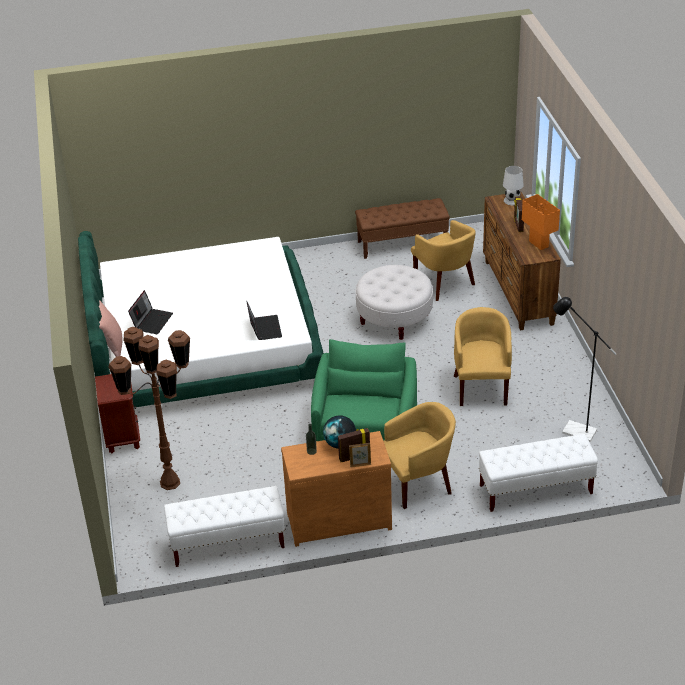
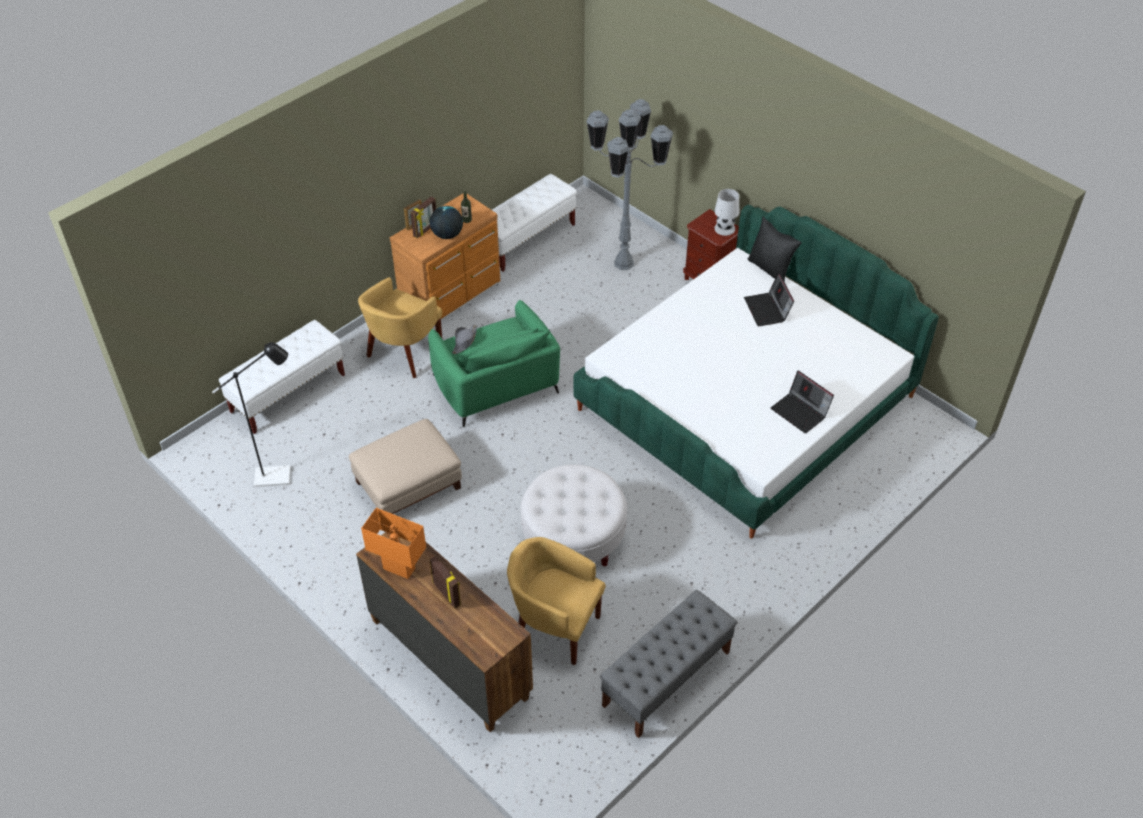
camera: 145 degrees right, 10 degrees up
(112, 346) = (770, 269): pink pillow -> black pillow
(169, 482) = (624, 263): brown floor lamp -> grey floor lamp
(264, 328) = (647, 351): laptop -> laptop (800, 412)
(380, 411) = (464, 342): none -> grey hat
(402, 244) = (666, 679): brown bench -> grey bench
(481, 388) = (408, 485): yellow armchair -> beige ottoman
(512, 200) = (486, 643): white table lamp -> white table lamp (725, 228)

